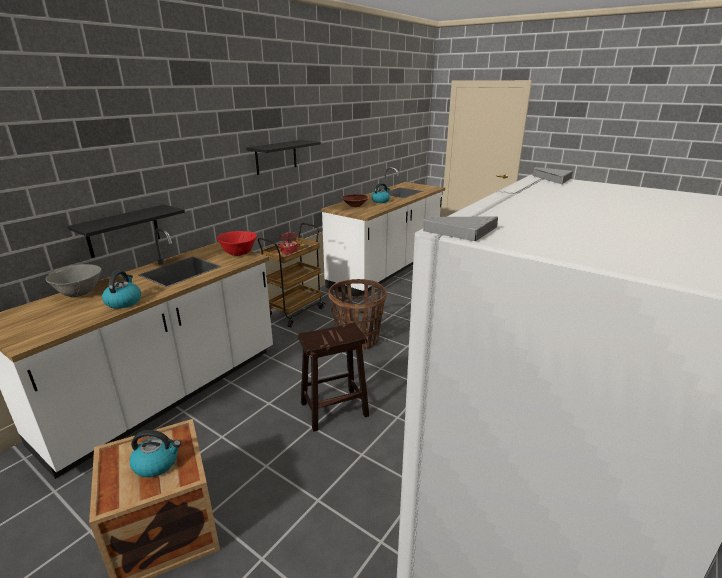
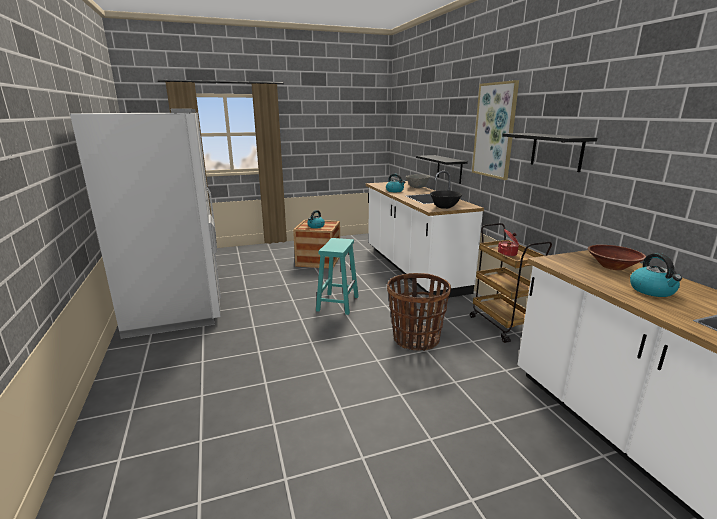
camera: 125 degrees right, 5 degrees down
(202, 154) = (495, 130): none -> picture
(238, 253) = (445, 208): red bowl -> black bowl
(333, 410) = (338, 303): brown stool -> turquoise stool

